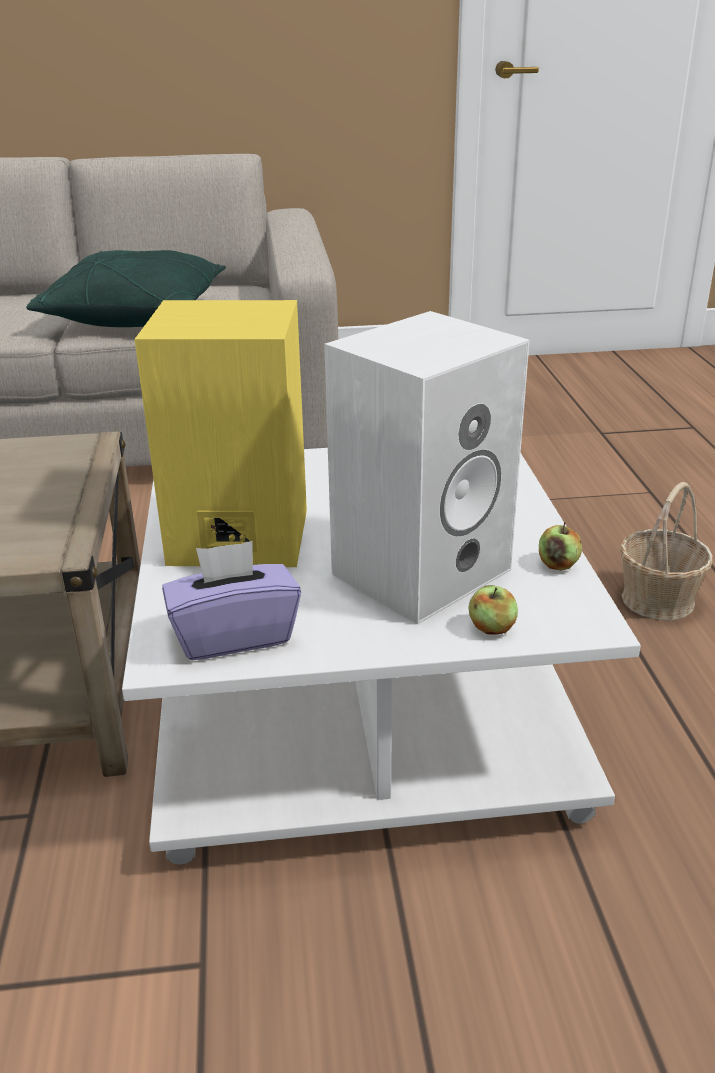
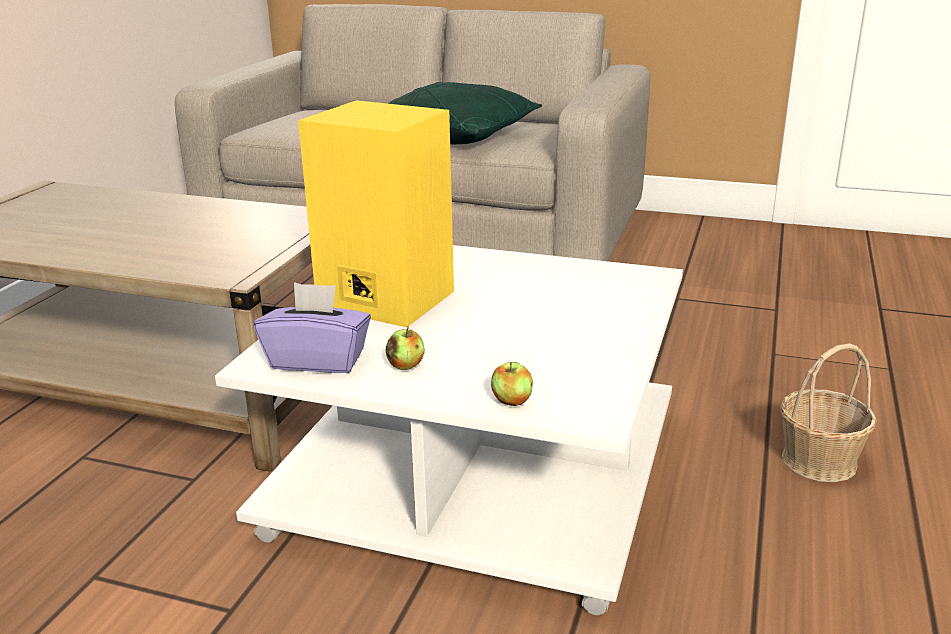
camera: 25 degrees right, 5 degrees down
(421, 569) = (500, 348): white speaker -> none
(558, 564) = (617, 370): apple -> apple (406, 365)

